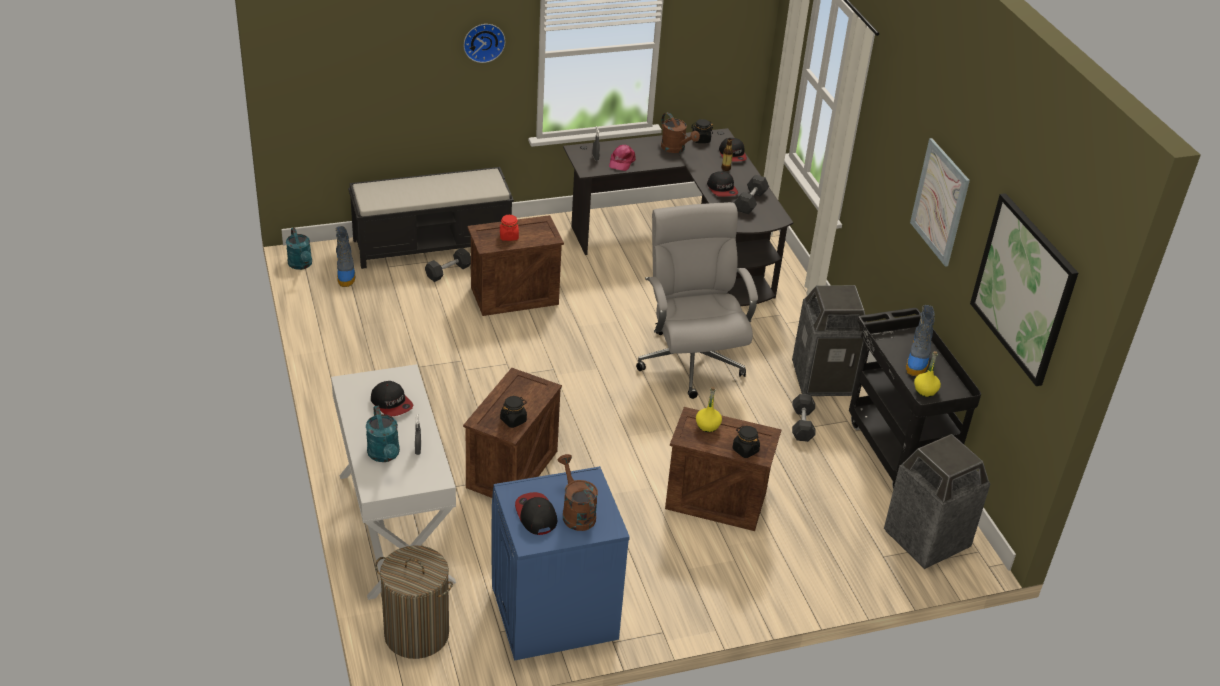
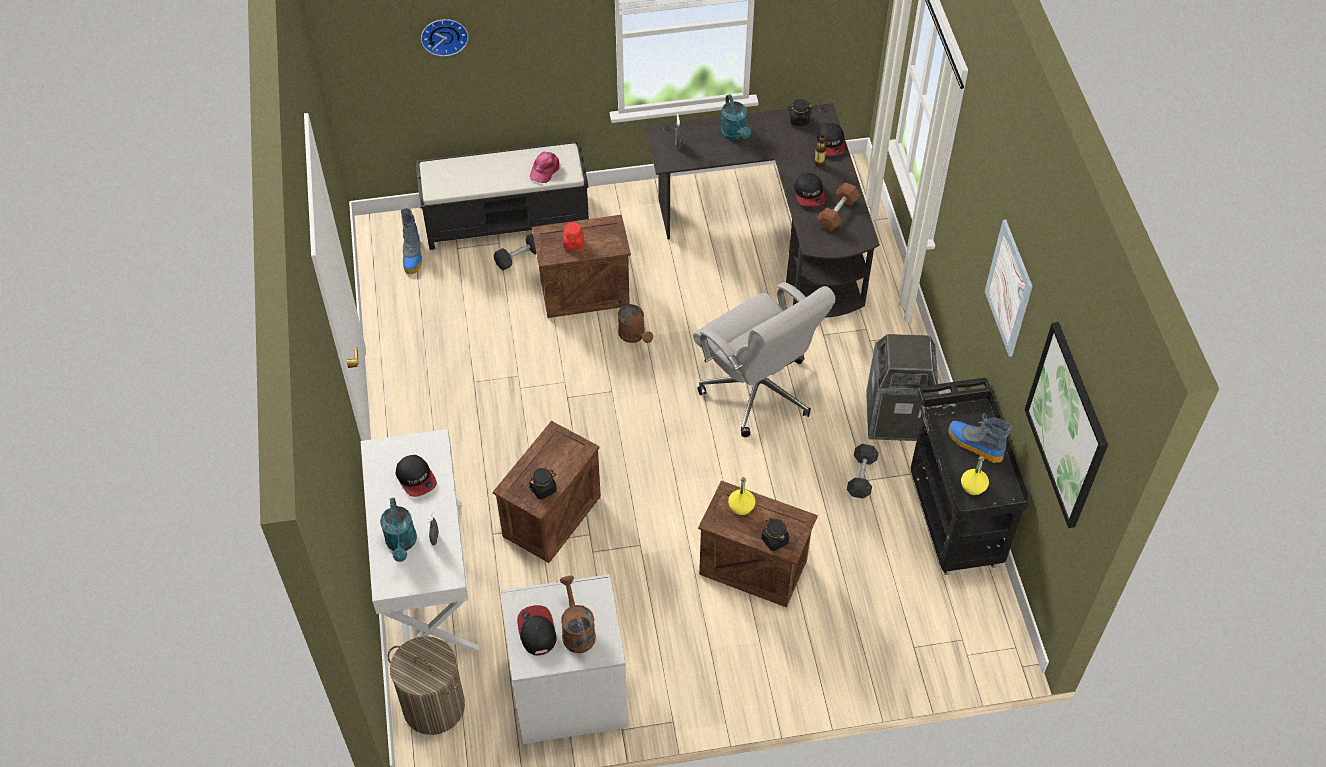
camera: 10 degrees right, 15 degrees up
(301, 265) = (368, 243): turquoise watering can -> turquoise watering can (735, 135)
(483, 41) = (552, 25): wall clock -> wall clock (444, 35)
(553, 614) = (568, 693): blue washing machine -> white washing machine
(621, 161) = (705, 151): pink cap -> pink cap (545, 169)
(676, 149) = (769, 133): brown watering can -> brown watering can (634, 336)
(690, 362) = (757, 389): grey office chair -> grey office chair turned 150 degrees clockwise
(750, 202) = (837, 213): grey dumbbell -> brown dumbbell
(917, 359) = (974, 444): boot -> boot turned 105 degrees clockwise
(926, 539) = (963, 629): trash can -> none

